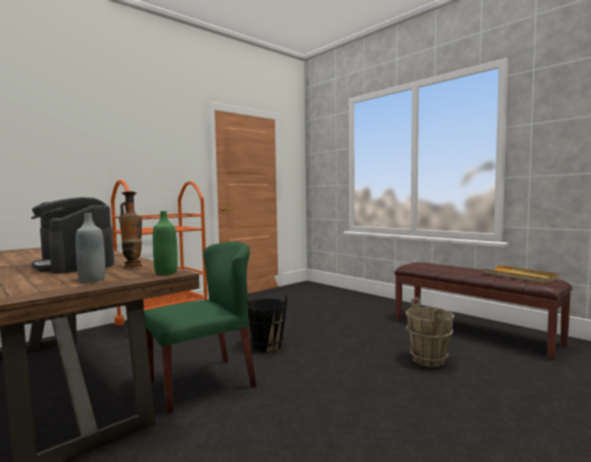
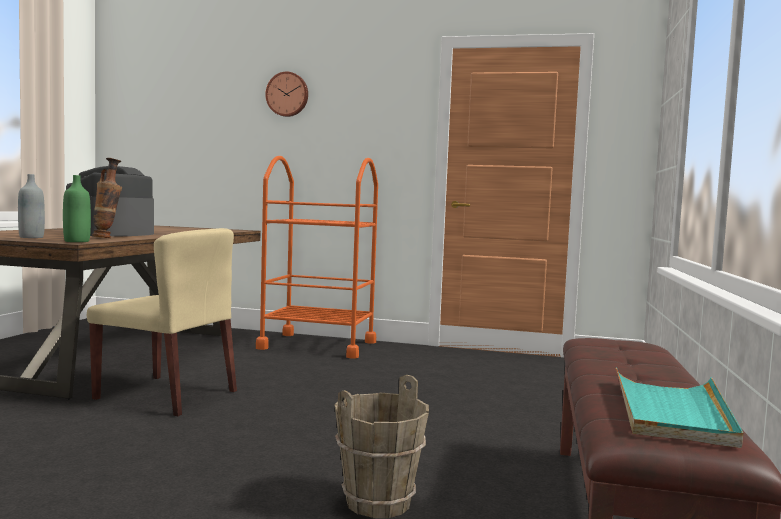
camera: 55 degrees right, 0 degrees up
(95, 127) = (287, 94): none -> wall clock
(202, 383) = (167, 395): green chair -> beige chair
(267, 346) = (305, 397): black bucket -> none
(520, 276) = (672, 411): beige tray -> turquoise tray

